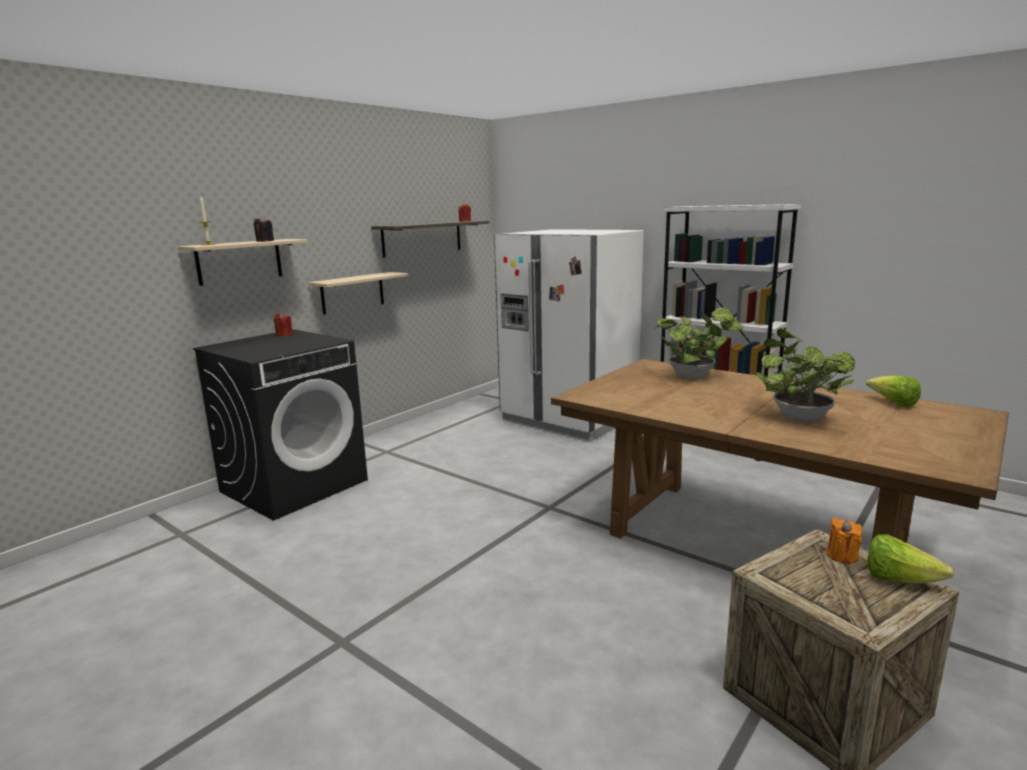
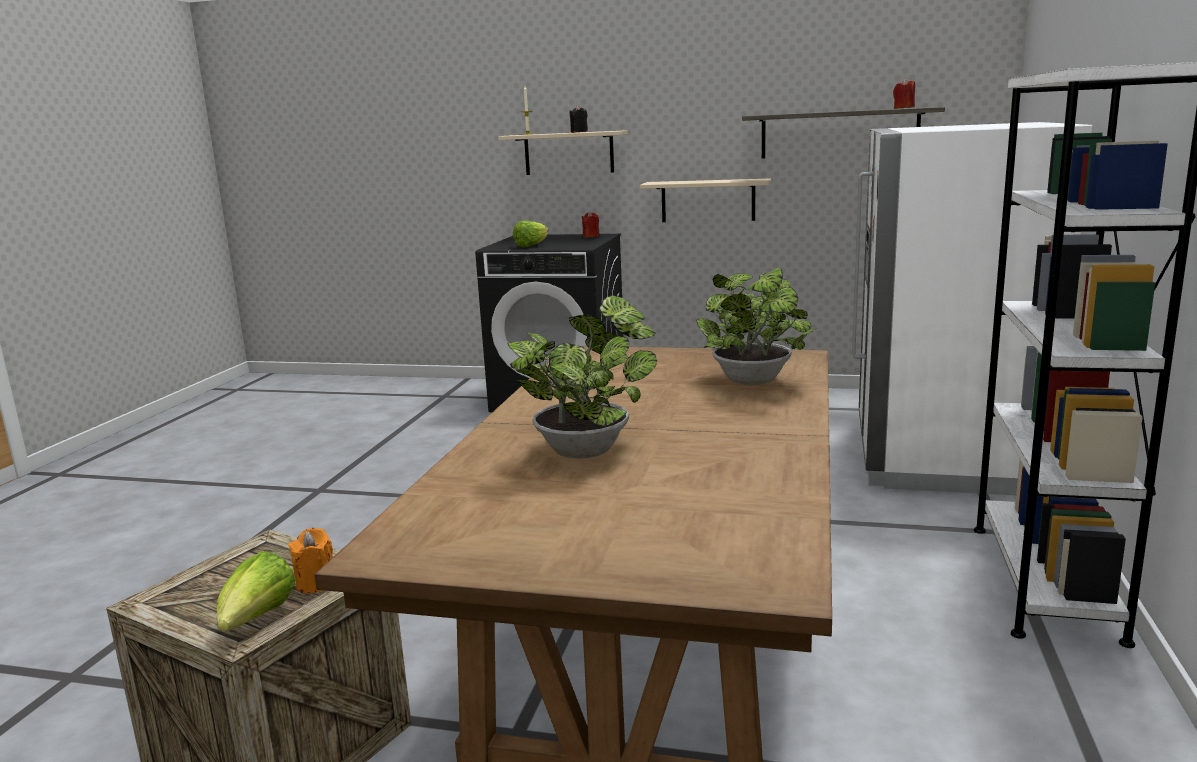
camera: 65 degrees right, 0 degrees up
(893, 403) = (759, 507): lettuce -> lettuce (531, 246)

